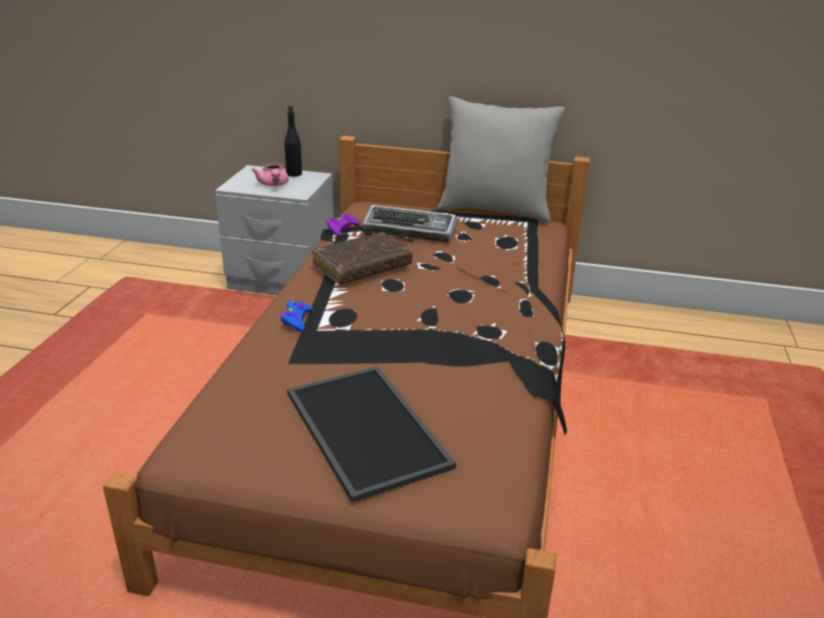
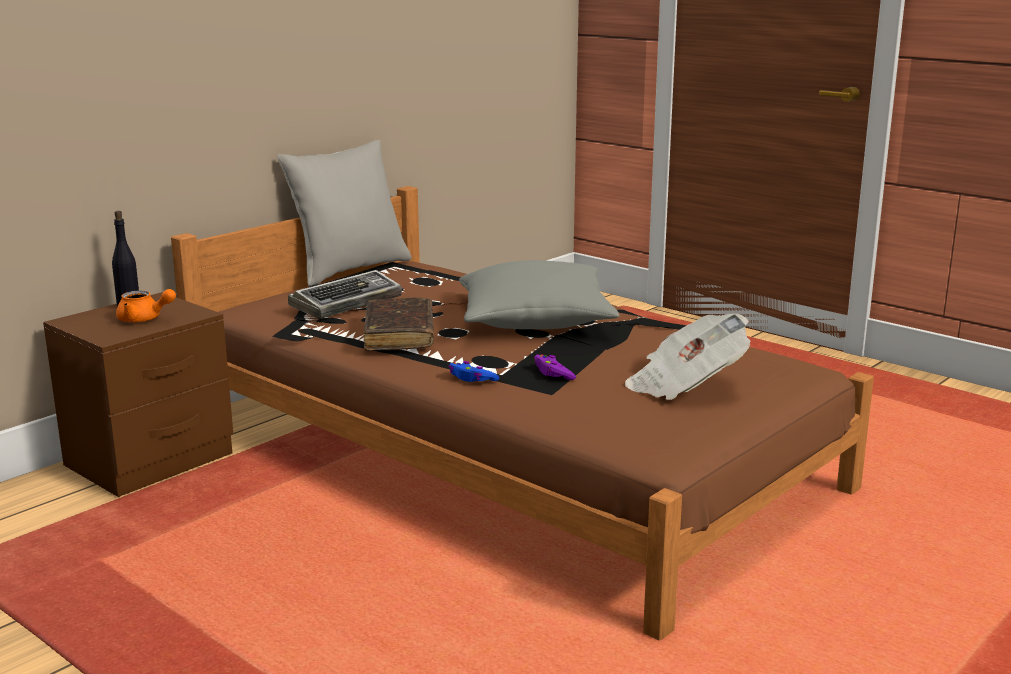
camera: 60 degrees left, 10 degrees down
(273, 184) = (144, 319): pink teapot -> orange teapot
(282, 279) = (149, 460): grey nightstand -> brown nightstand
(342, 228) = (290, 327): purple game controller -> purple game controller (553, 373)
(362, 428) = (685, 386): tray -> newspaper
(460, 310) = (535, 321): none -> grey pillow

